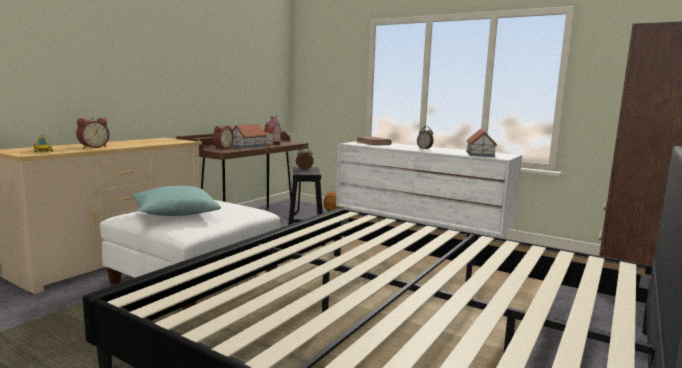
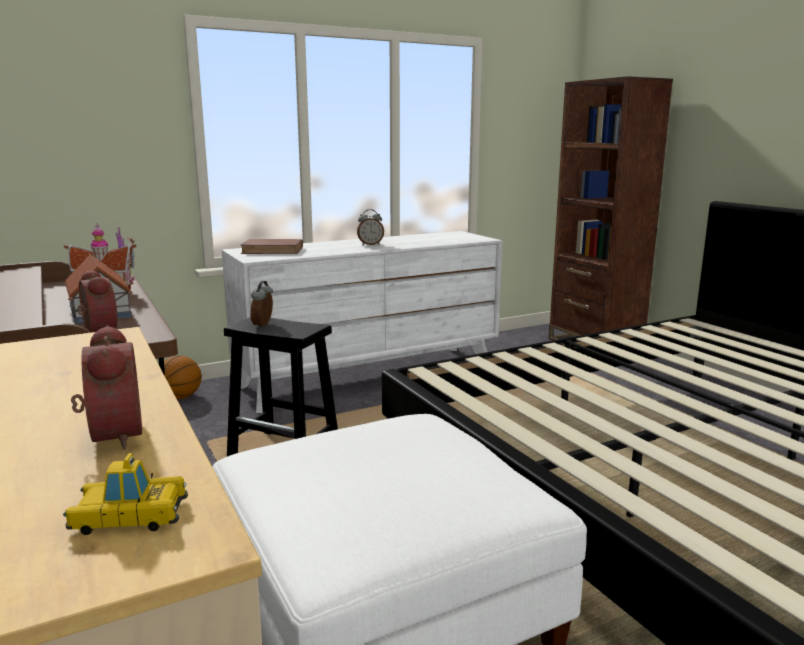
camera: 60 degrees left, 5 degrees up
(175, 214) = (403, 494): turquoise pillow -> none
(479, 154) = (445, 239): toy house -> none

